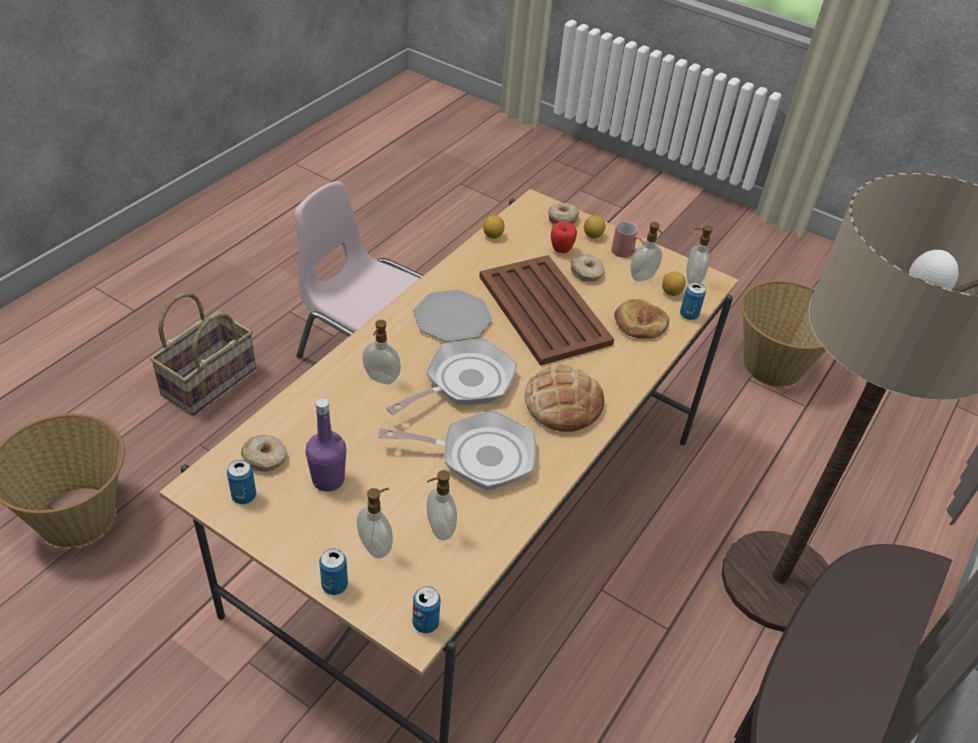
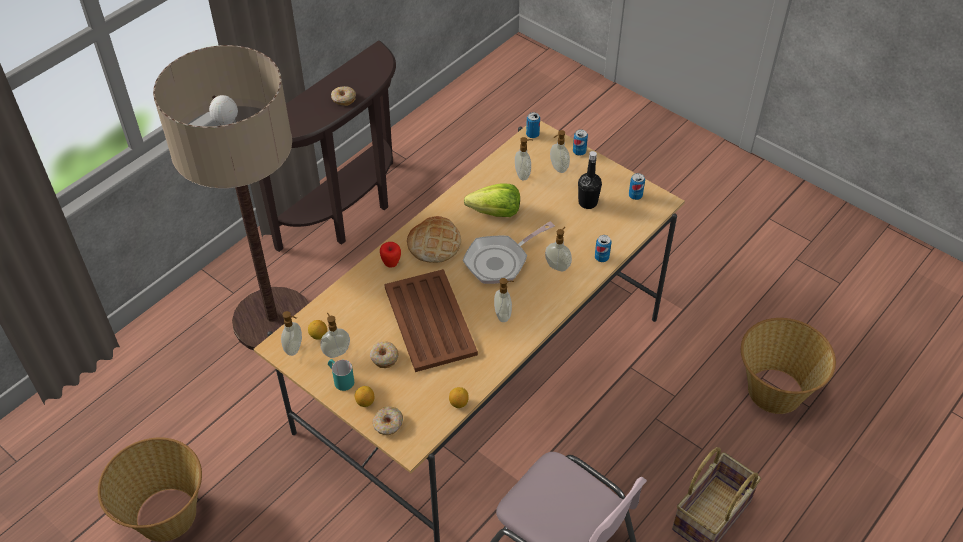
camera: 170 degrees left, 5 degrees up
(265, 458) = (627, 216): donut -> donut (343, 99)
(328, 480) = (587, 202): purple bottle -> black bottle
(452, 318) = (503, 315): plate -> soap dispenser
(479, 456) = (495, 212): frying pan -> lettuce
(561, 250) = (400, 384): apple -> apple (391, 263)
(627, 253) = (340, 379): red mug -> turquoise mug
(640, 323) = (356, 306): bread -> none
(689, 315) = (314, 313): can -> can (601, 257)

